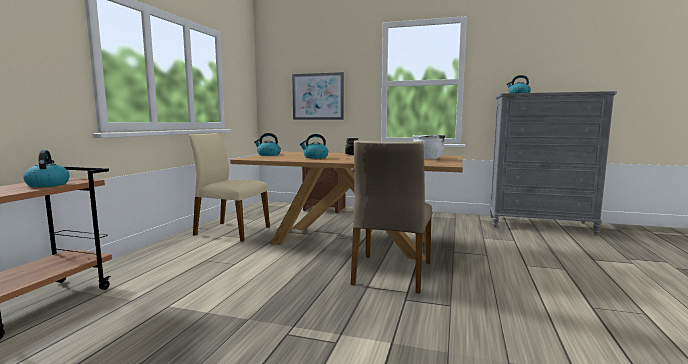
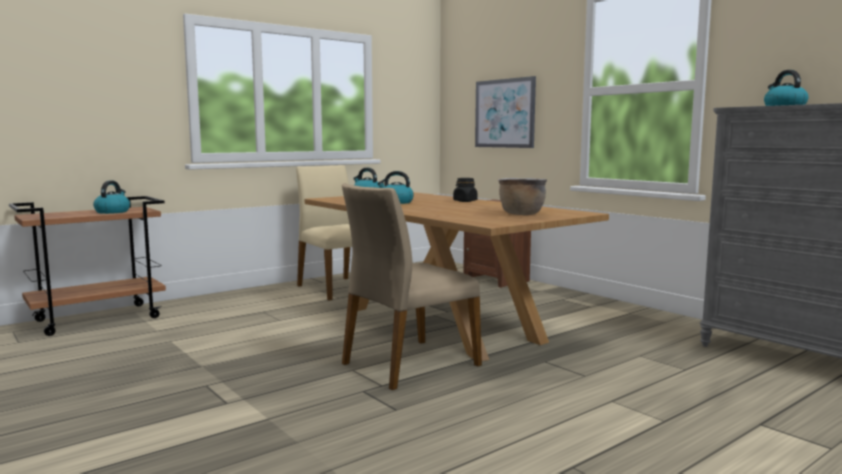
camera: 35 degrees right, 0 degrees up
(428, 159) = (521, 214): white cooking pot -> brown cooking pot

